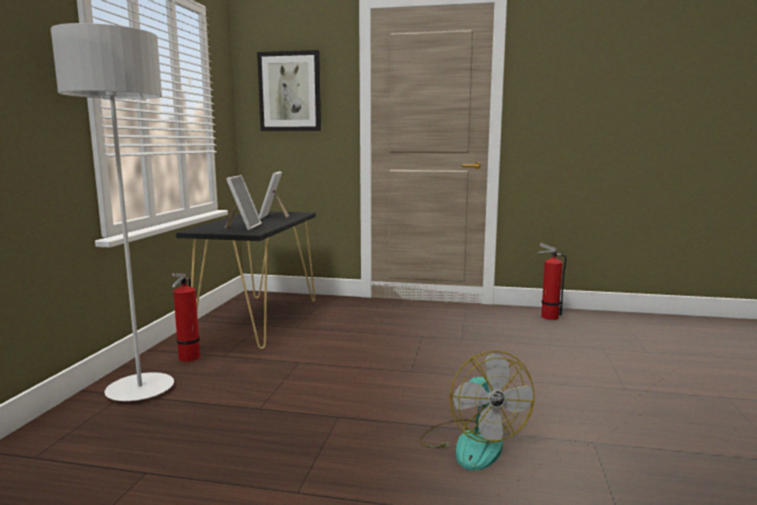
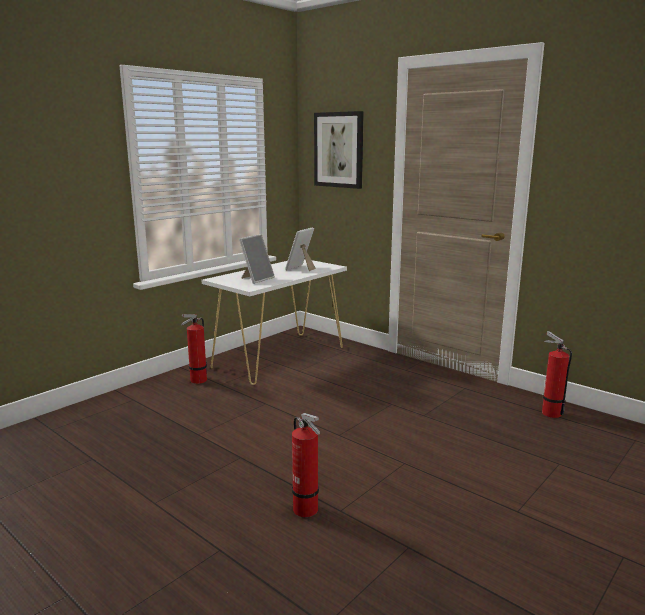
camera: 30 degrees right, 5 degrees up
(140, 390) = (145, 398): grey floor lamp -> none
(259, 319) = (280, 357): black console table -> white console table
(471, 443) = (307, 511): fan -> fire extinguisher

